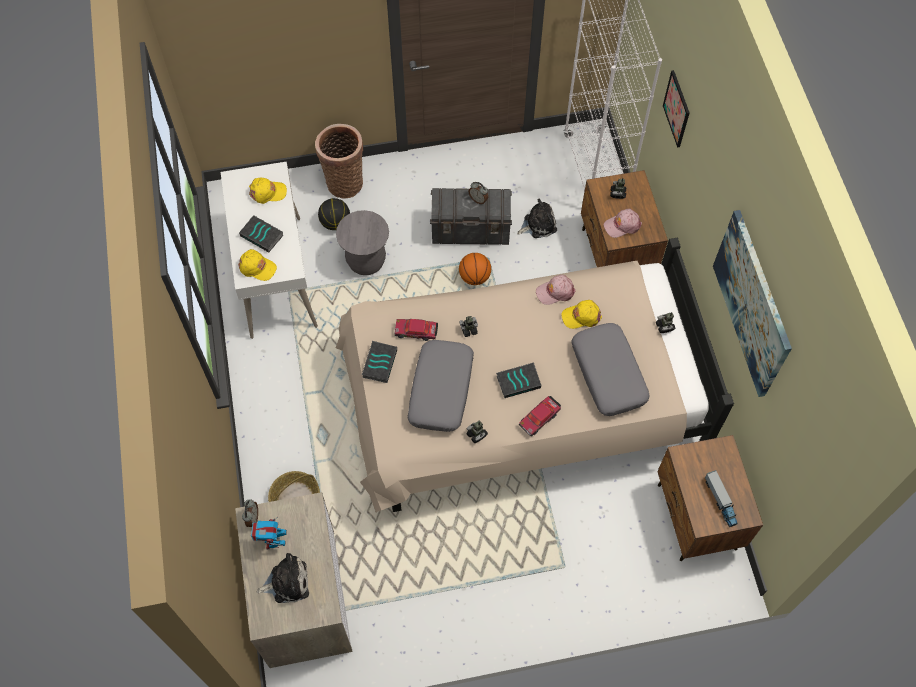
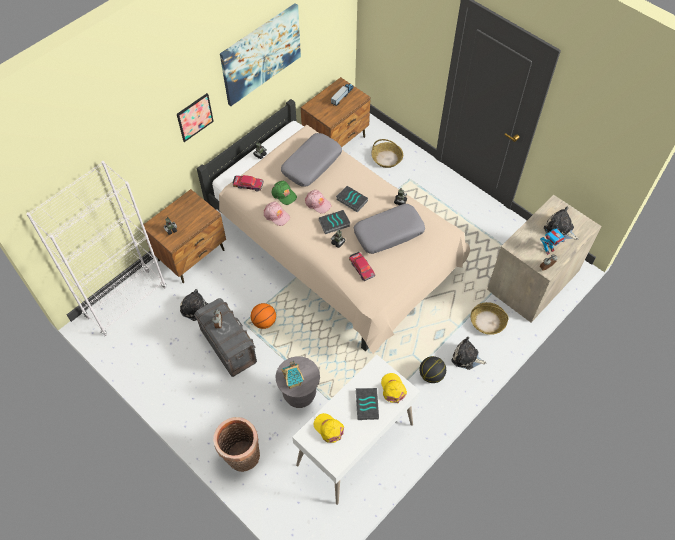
camera: 125 degrees left, 5 degrees down
(273, 442) = (466, 358): none -> plush toy
(335, 223) = (282, 437): basketball -> basketball (431, 375)
(358, 225) = (294, 382): none -> toy house
(379, 363) = (399, 274): book -> book (334, 224)
(539, 418) = (365, 180): toy car -> toy car (248, 185)
(581, 316) = (284, 194): yellow cap -> green cap
(621, 563) = (387, 158): none -> basket
(622, 225) = (195, 215): pink cap -> pink cap (317, 203)
(677, 109) = (132, 150): picture -> picture (195, 117)

